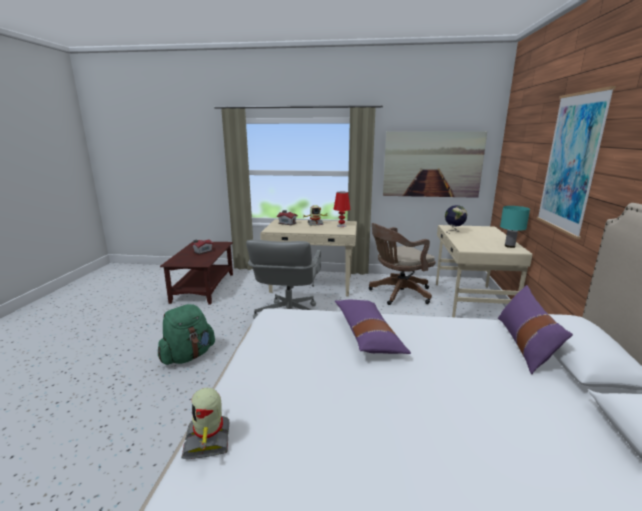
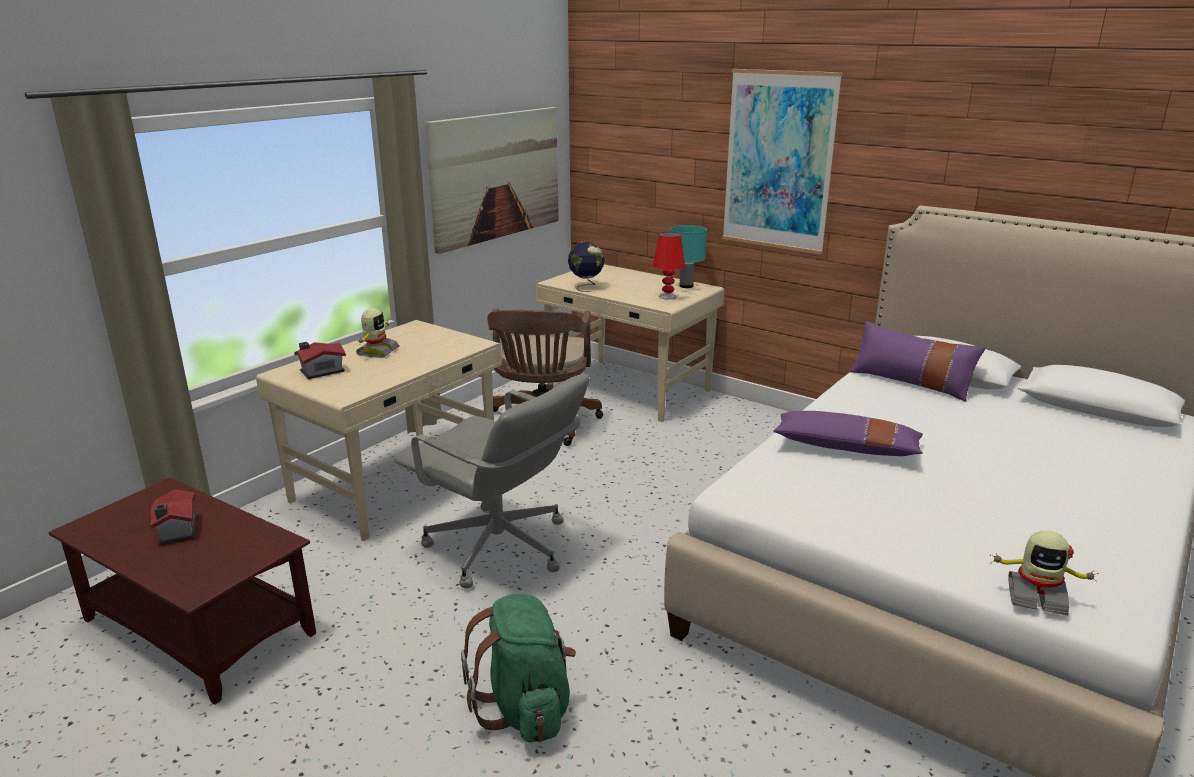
camera: 60 degrees left, 5 degrees up
(341, 226) = (428, 336): red table lamp -> red table lamp (667, 296)

